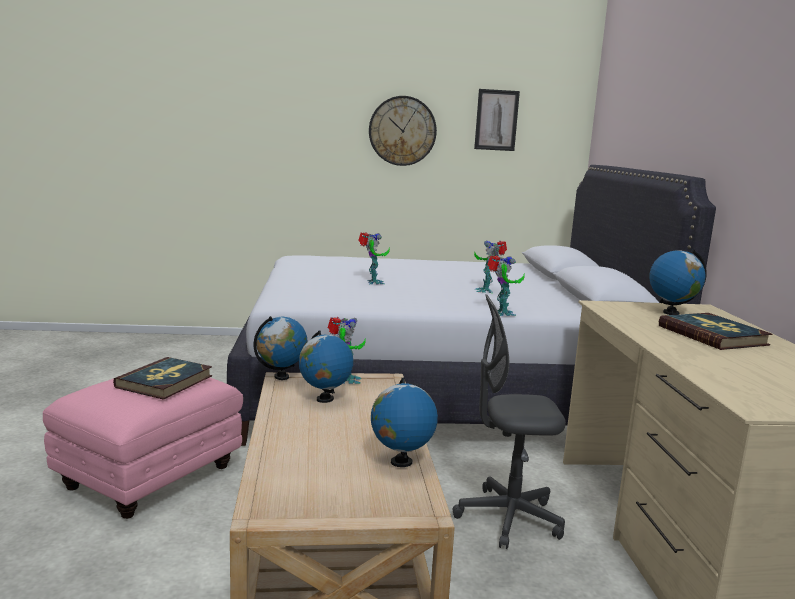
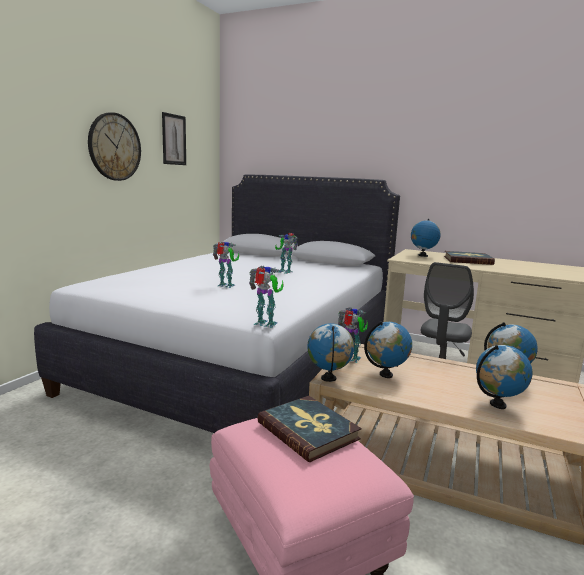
camera: 60 degrees left, 0 degrees up
(303, 458) = (498, 405): none -> globe
(502, 313) = (346, 280): toy robot -> toy robot (266, 324)

